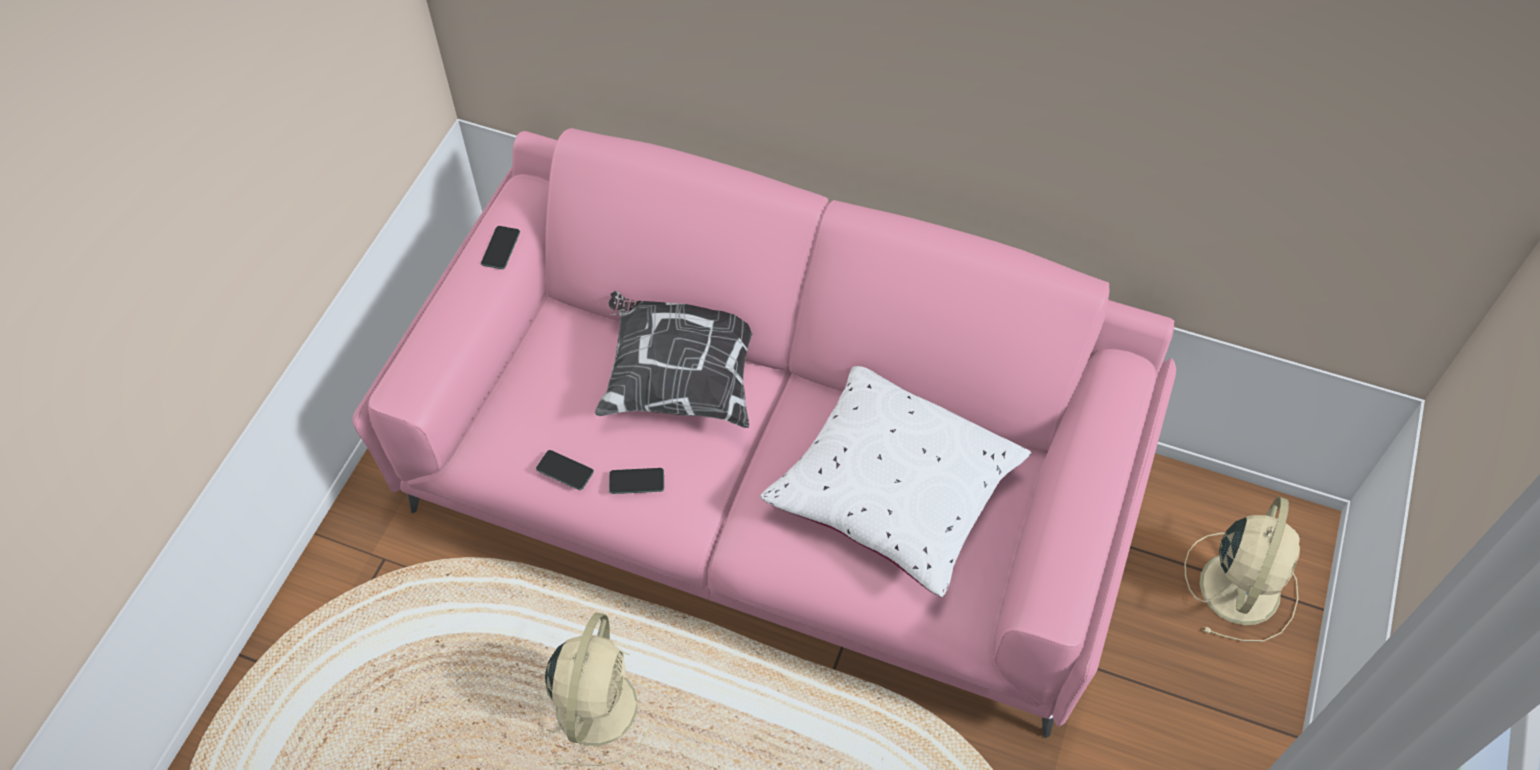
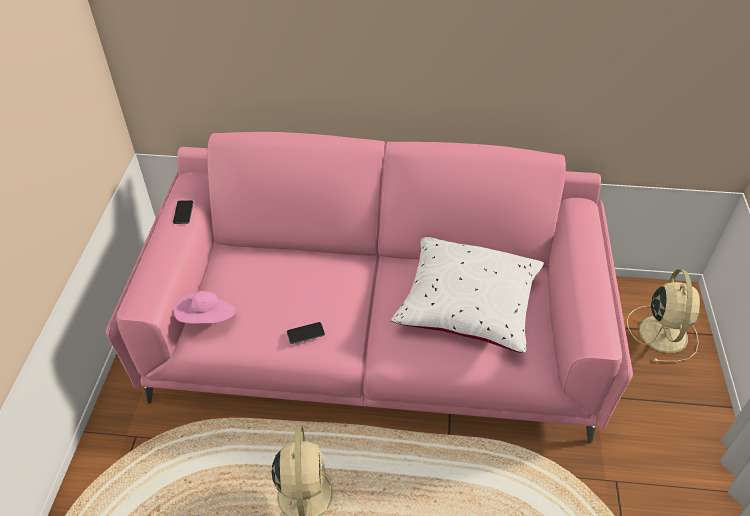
camera: 15 degrees left, 10 degrees down
(502, 424) = (207, 318): none -> pink hat
(565, 470) = (256, 337): phone -> none
(680, 375) = (314, 268): pillow -> none

